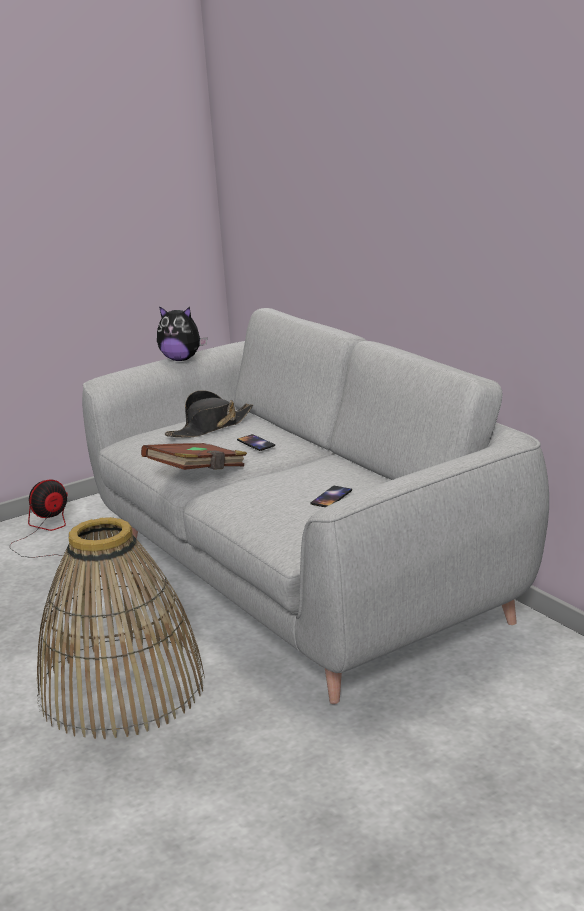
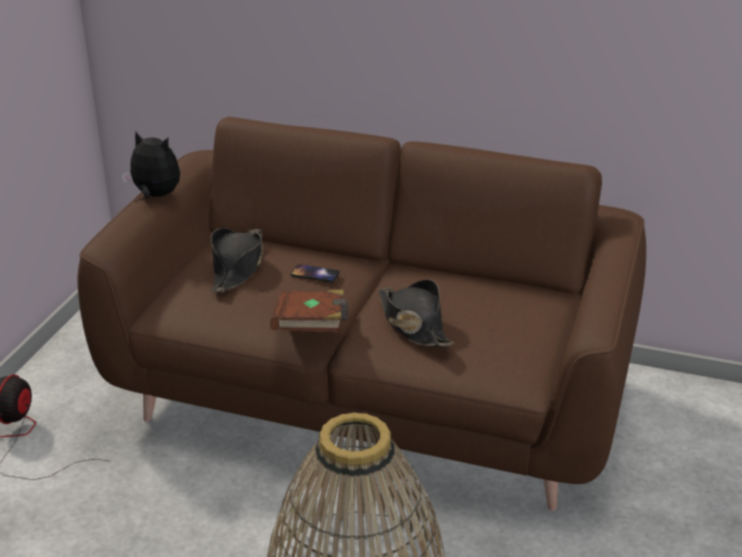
camera: 40 degrees left, 10 degrees up
(181, 359) = (155, 196): plush toy -> plush toy turned 135 degrees counterclockwise
(270, 489) = (413, 324): none -> black hat
(300, 581) = (371, 398): grey sofa -> brown sofa
(331, 497) = (481, 315): phone -> none

